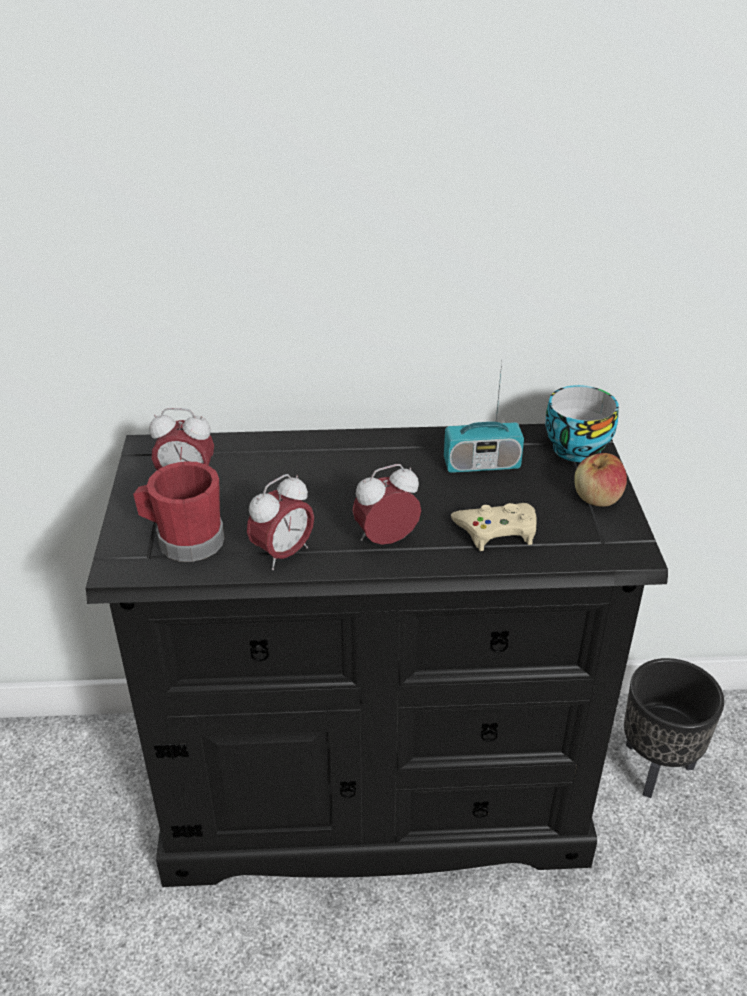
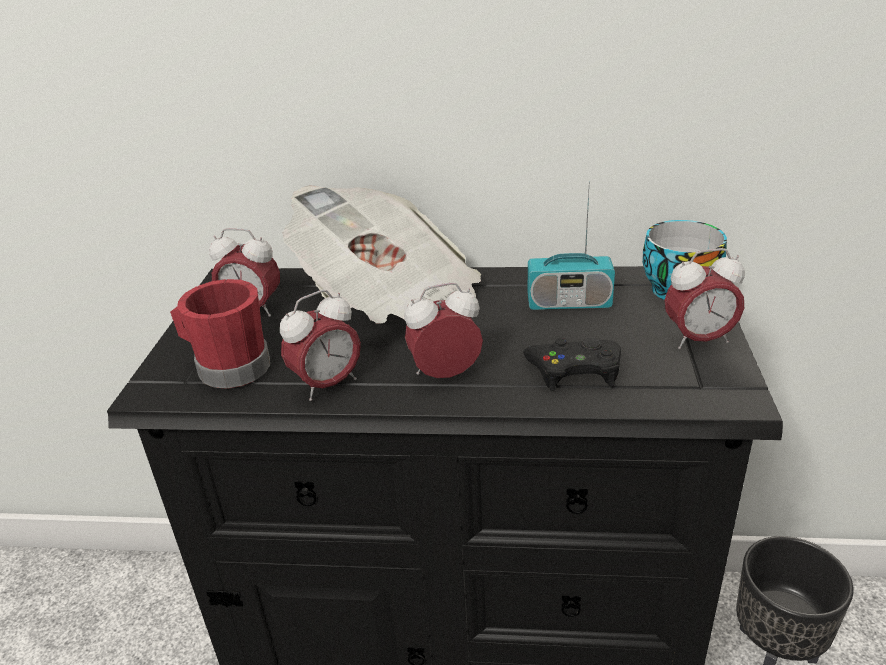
camera: 10 degrees right, 5 degrees down
(321, 471) = (393, 305): none -> newspaper
(497, 531) = (575, 370): beige game controller -> black game controller
(597, 498) = (698, 340): apple -> alarm clock

